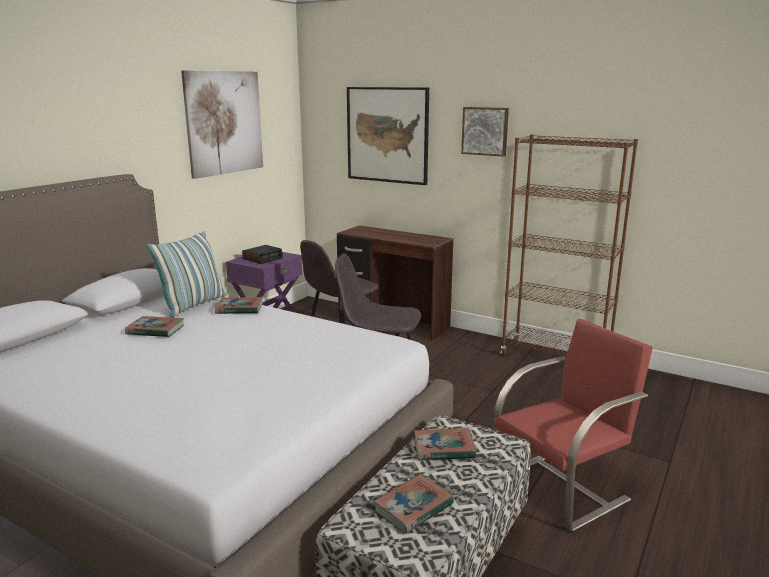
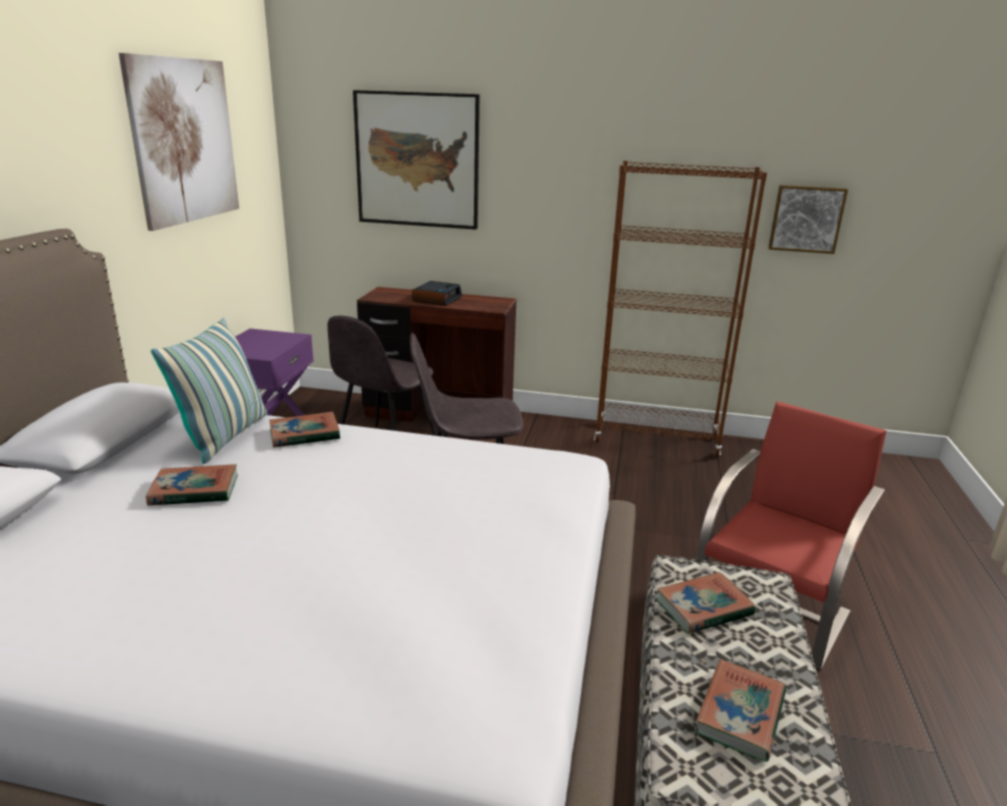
camera: 20 degrees left, 5 degrees up
(263, 258) = (258, 344): alarm clock -> alarm clock (437, 299)
(485, 131) = (560, 156): picture -> picture (806, 219)

